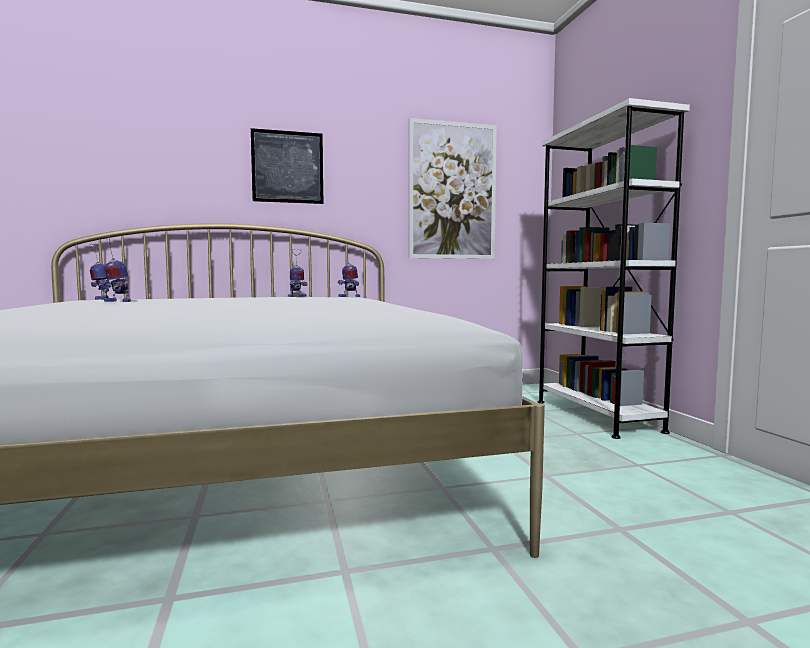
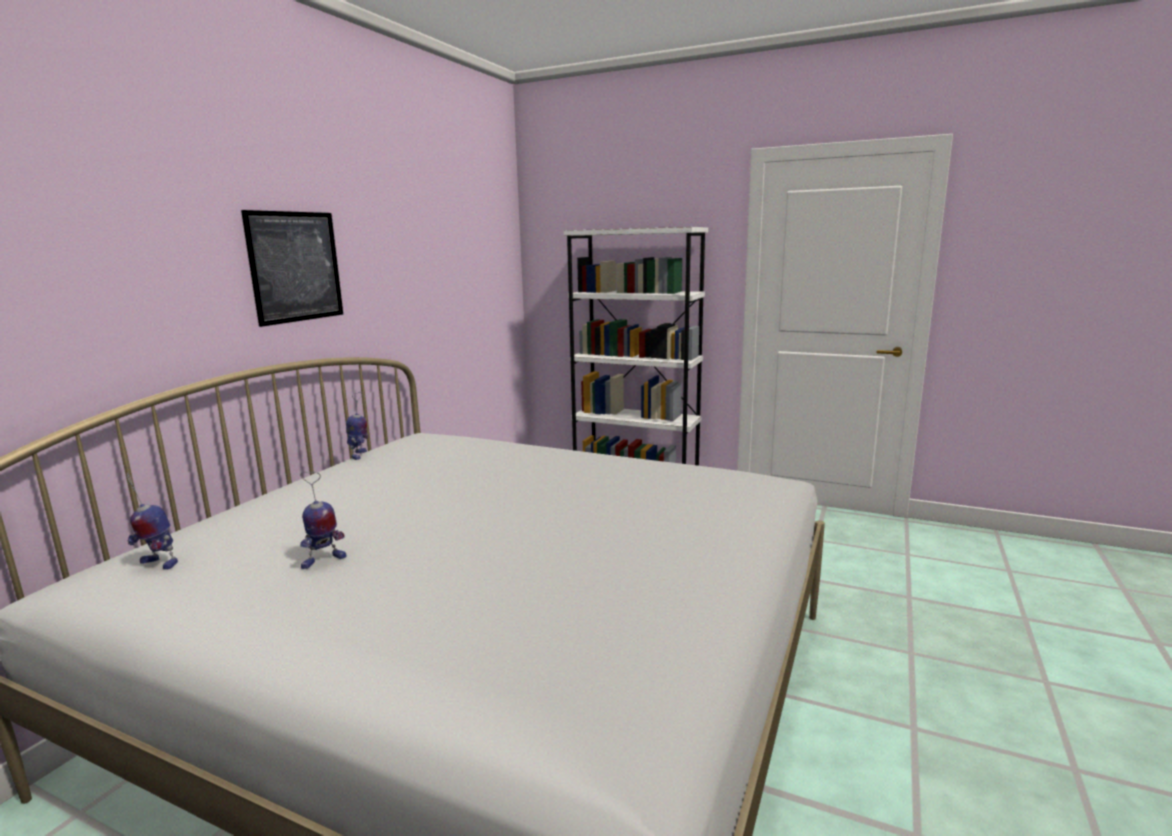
camera: 50 degrees left, 10 degrees up
(349, 296) = (451, 443): toy robot -> none
(452, 191) = (455, 275): picture -> none

